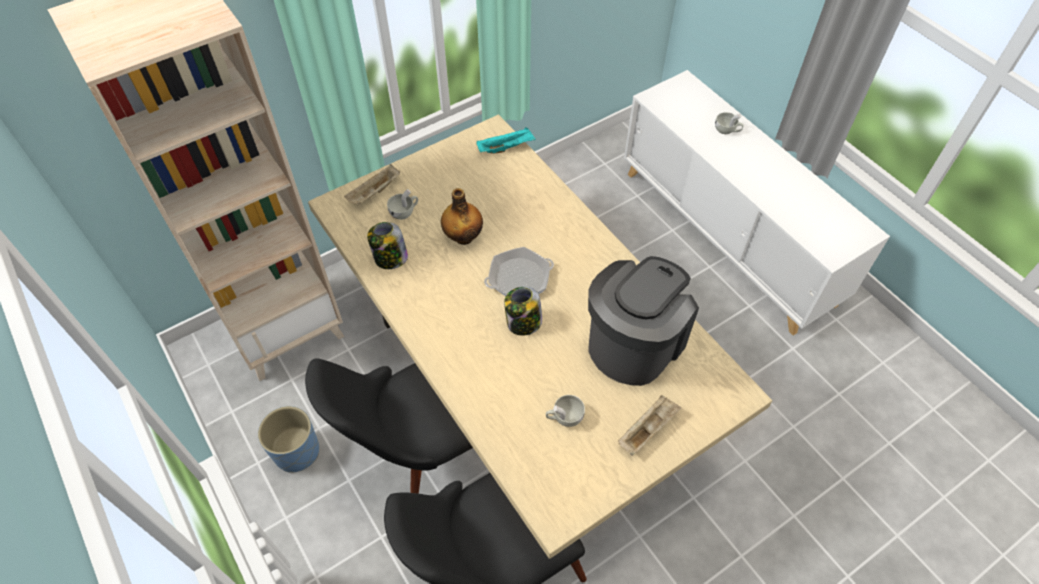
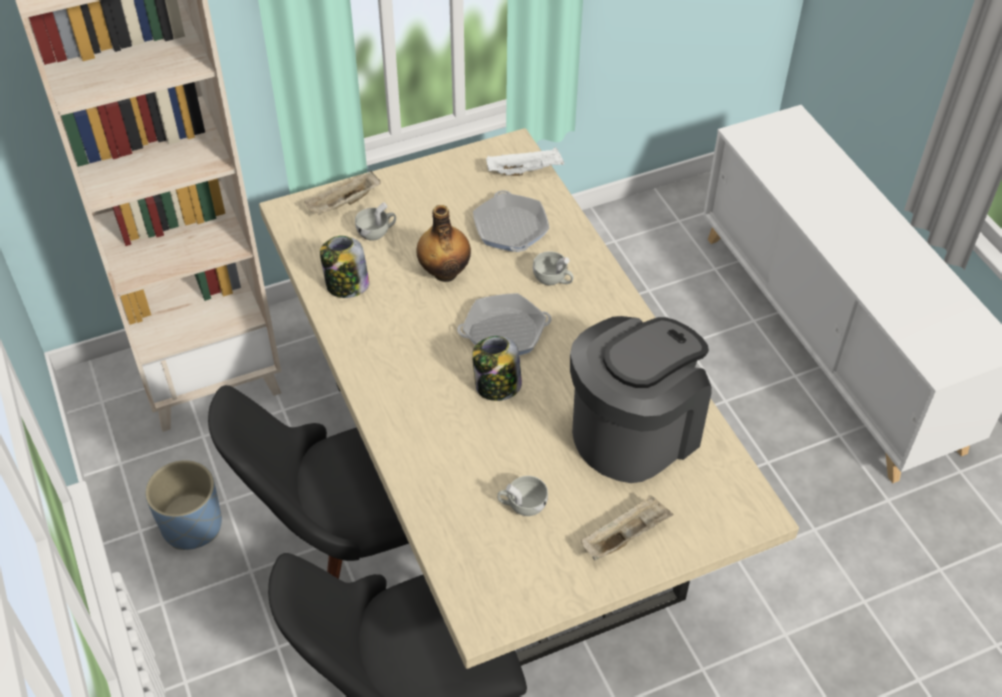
camera: 10 degrees right, 5 degrees down
(505, 195) = (510, 228): none -> frying pan
(506, 147) = (525, 170): turquoise tray -> white tray
(727, 130) = (836, 189): white cup -> white cup (553, 279)

